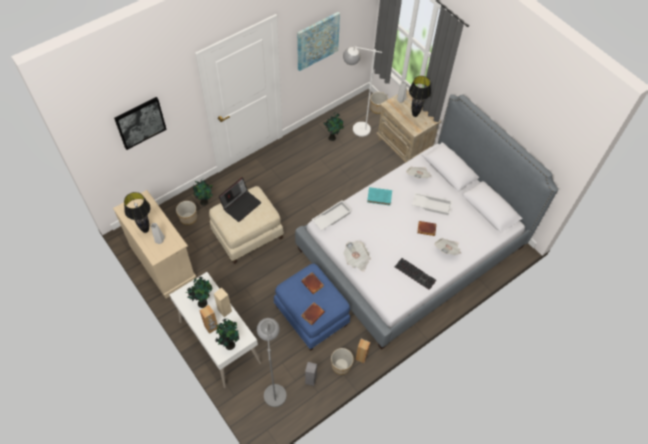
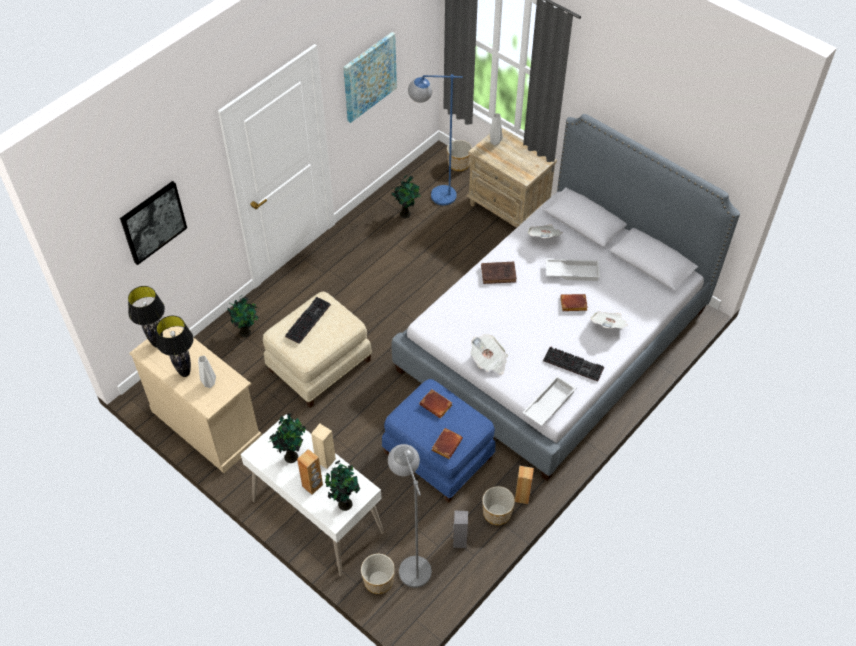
camera: 10 degrees left, 5 degrees down
(188, 218) = (228, 357): planter -> planter (379, 580)
(241, 205) = (307, 319): laptop -> keyboard
(331, 217) = (439, 311): white tray -> white tray (548, 403)
(355, 128) = (434, 196): white floor lamp -> blue floor lamp
(380, 197) = (499, 274): turquoise book -> brown book
(415, 115) = (519, 158): black table lamp -> black table lamp (157, 344)

